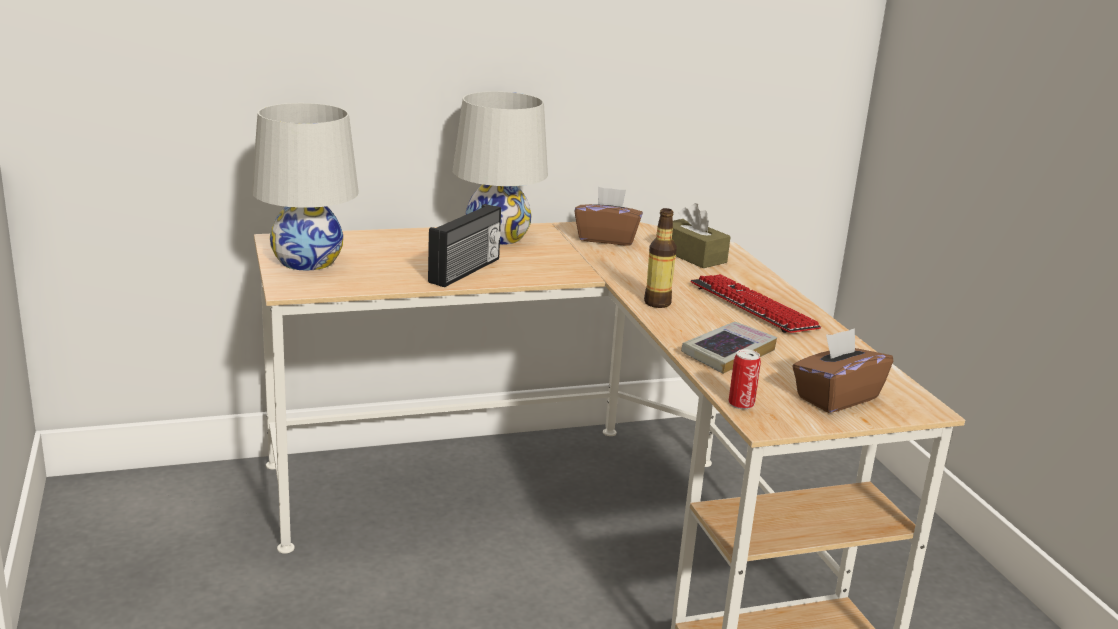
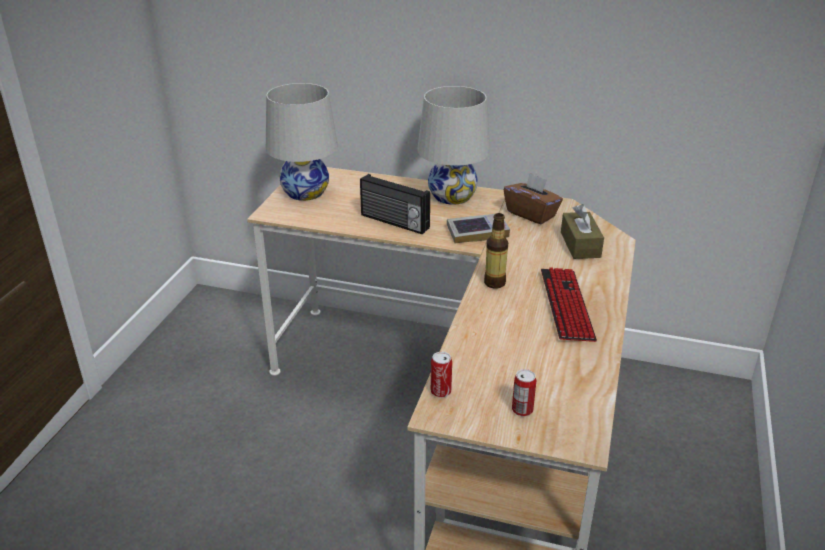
camera: 35 degrees right, 10 degrees up
(466, 271) = (394, 222): radio -> radio turned 60 degrees clockwise
(728, 353) = (489, 343): book -> book (477, 232)
(836, 397) = (522, 410): brown tissue box -> can

